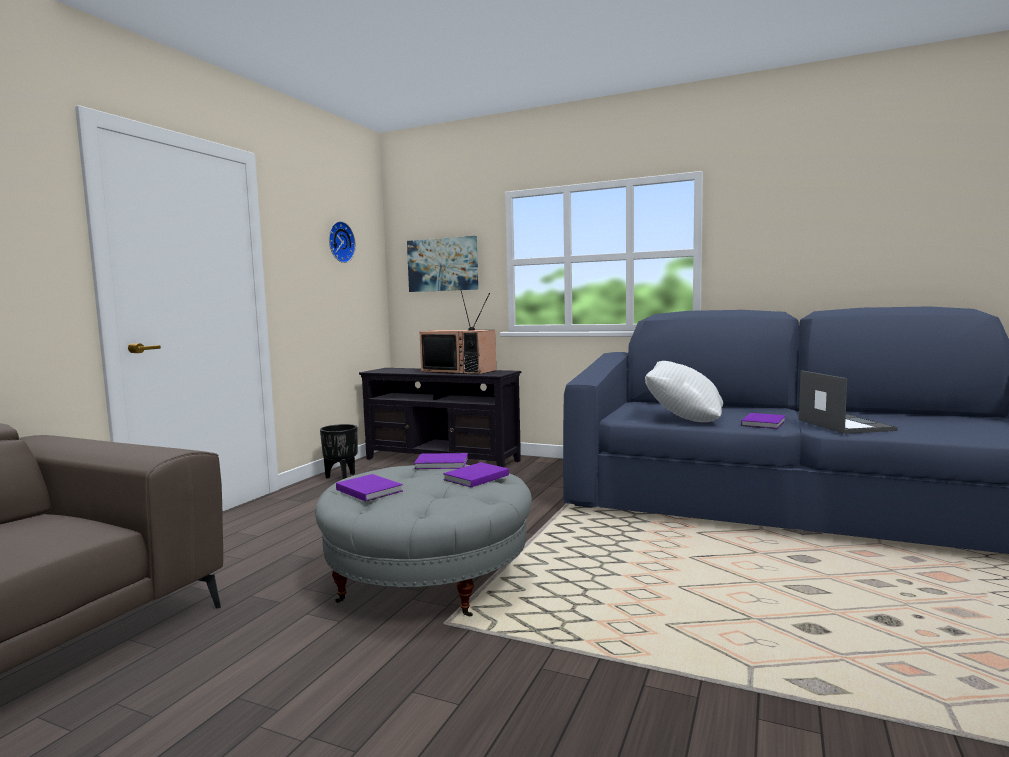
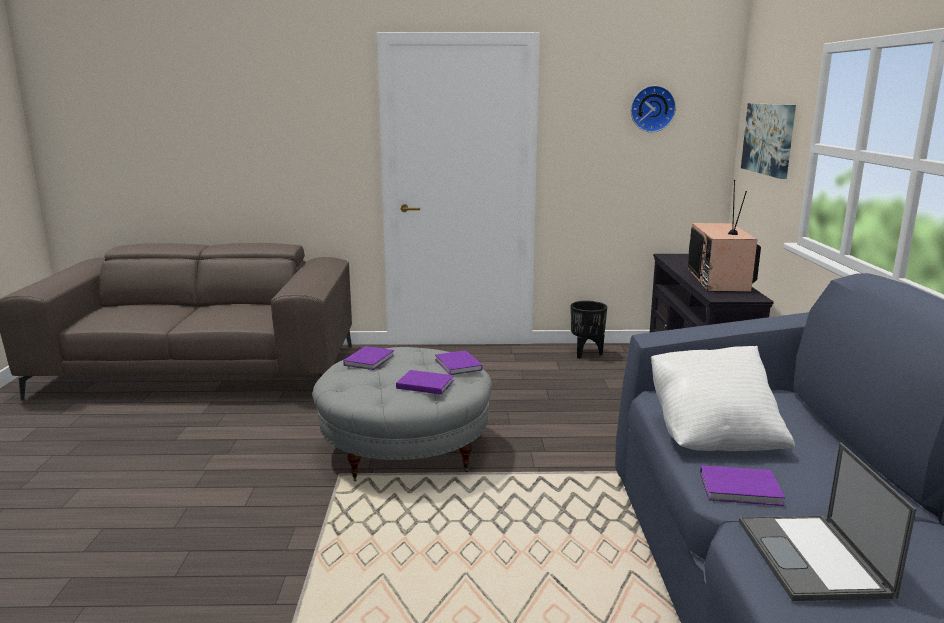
camera: 65 degrees right, 10 degrees up
(844, 425) = (814, 558): laptop -> laptop turned 120 degrees clockwise

